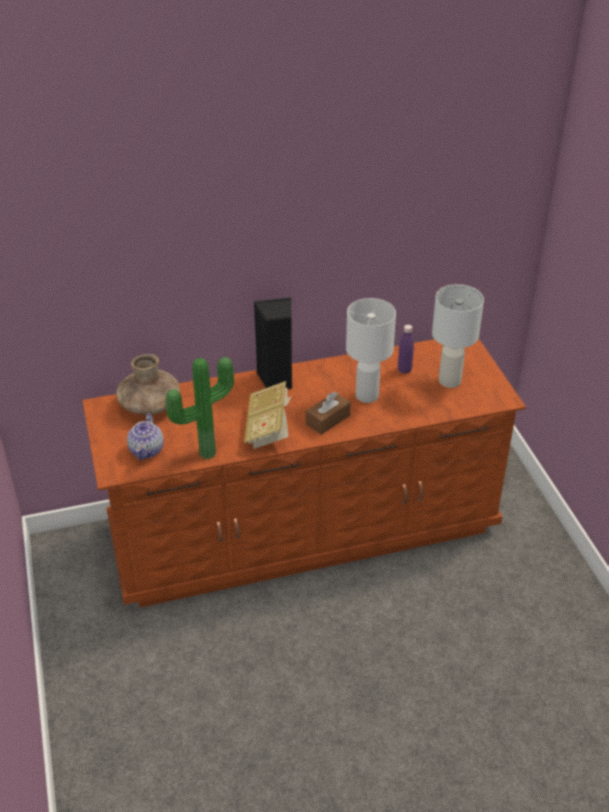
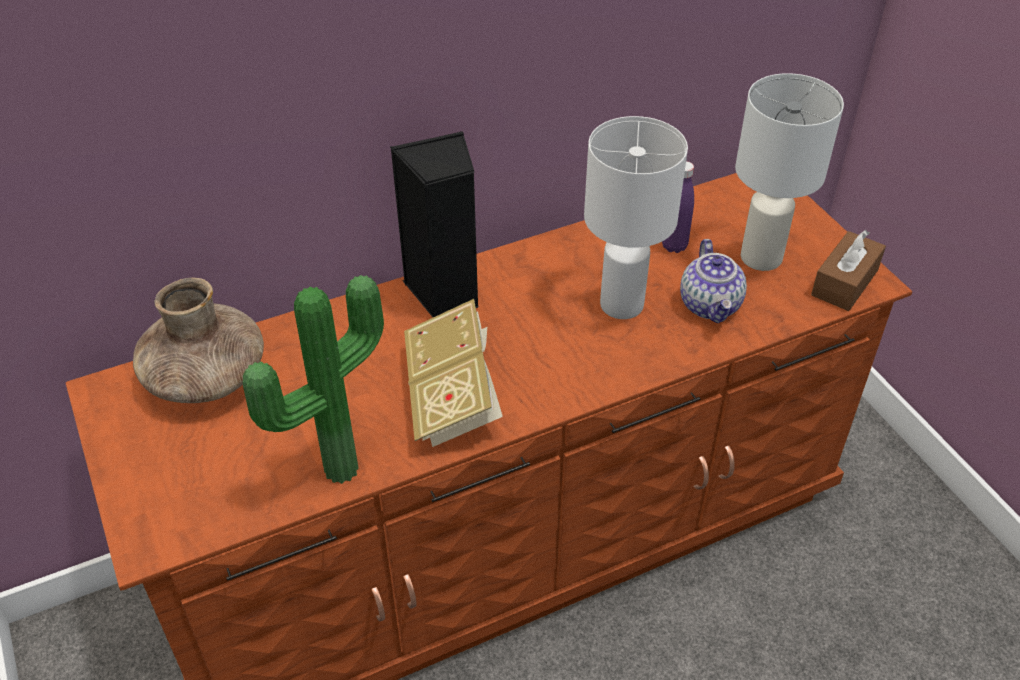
camera: 10 degrees left, 5 degrees up
(147, 450) = (214, 480): teapot -> teapot (711, 305)
(328, 420) = (562, 364): brown tissue box -> brown tissue box (844, 282)

